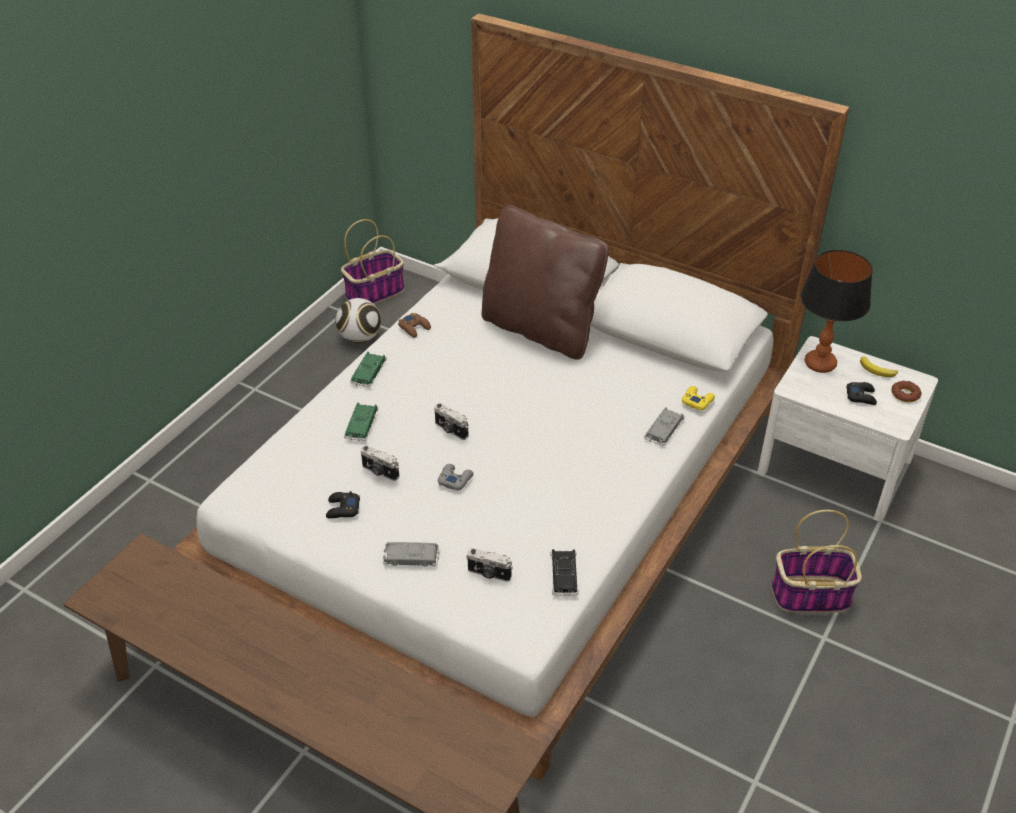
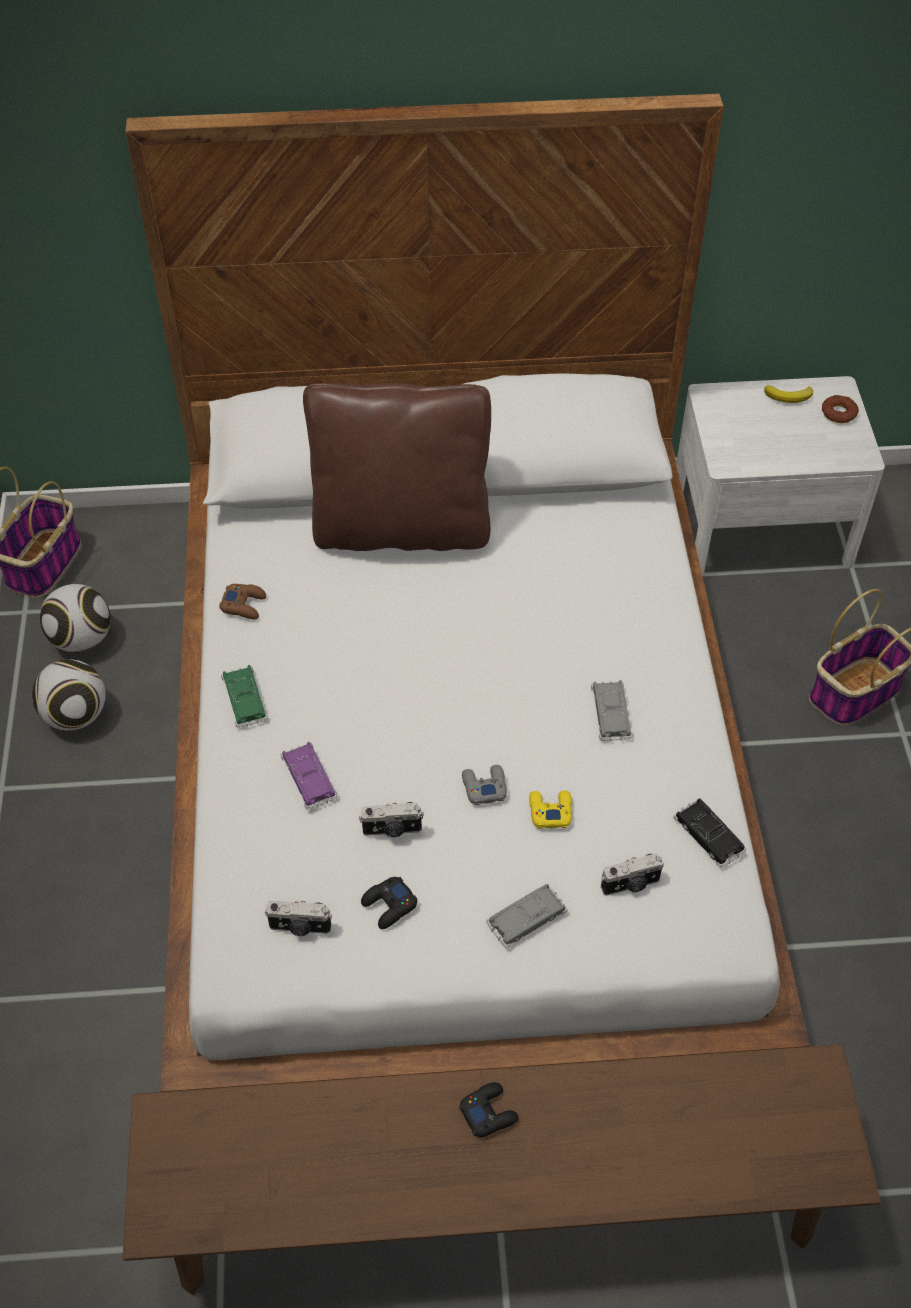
camera: 35 degrees left, 10 degrees up
(323, 372) = (75, 715): none -> football
(361, 425) = (309, 778): green toy car -> purple toy car
(450, 430) = (422, 724): camera -> camera (300, 927)
(664, 429) = (652, 589): grey toy car -> grey toy car (611, 713)
(697, 401) = (656, 533): yellow game controller -> yellow game controller (550, 811)
(820, 364) = (728, 416): table lamp -> none
(861, 396) = (800, 437): black game controller -> black game controller (489, 1112)

